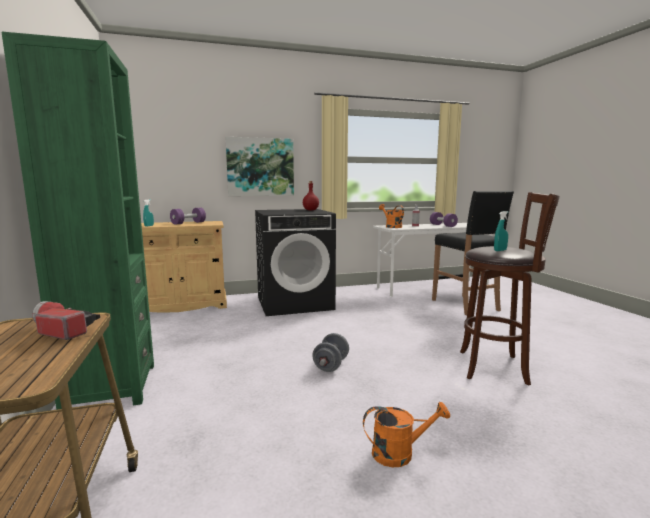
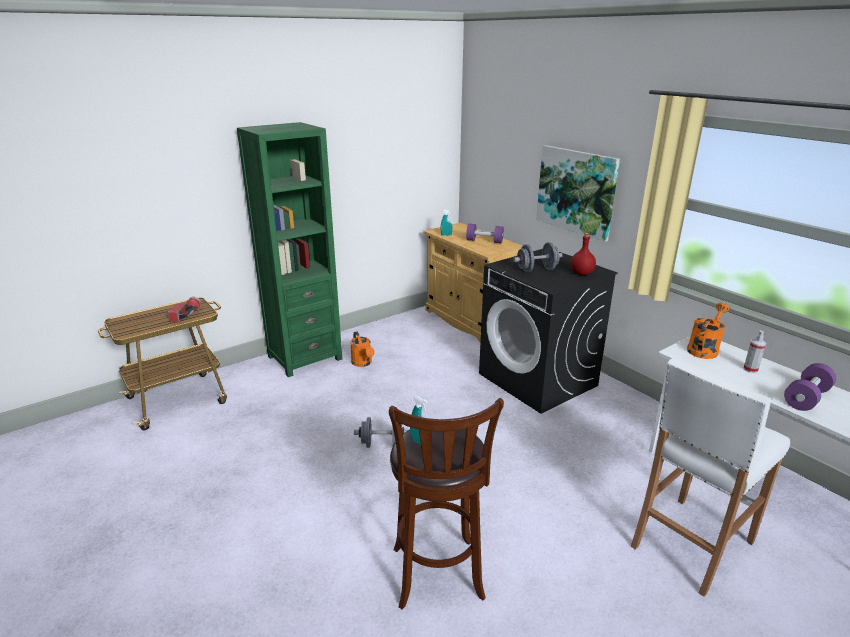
camera: 70 degrees right, 15 degrees up
(292, 212) = (536, 270): none -> grey dumbbell
(400, 453) = (251, 508): orange watering can -> orange watering can (363, 363)
(465, 305) = (690, 544): black stool -> white stool

